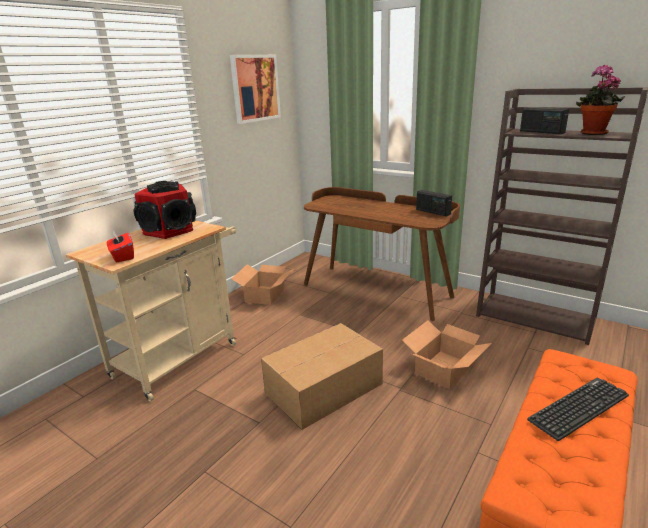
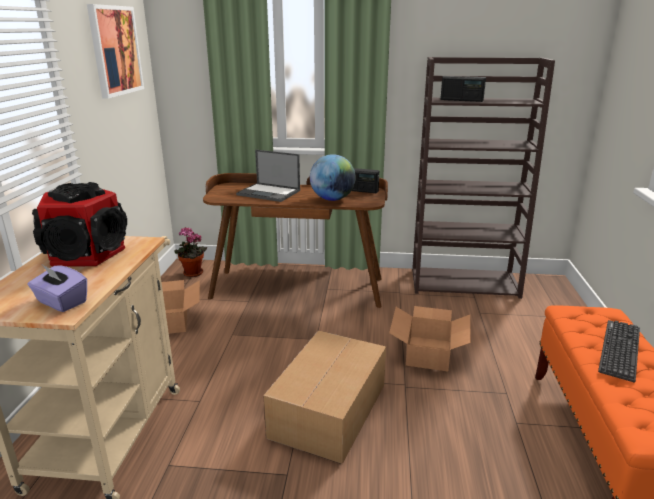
camera: 30 degrees left, 0 degrees up
(122, 256) = (61, 302): red tissue box -> purple tissue box
(357, 206) = (269, 193): none -> laptop
(401, 217) = (332, 199): none -> globe
(592, 134) = (506, 100): potted plant -> potted plant (192, 274)

